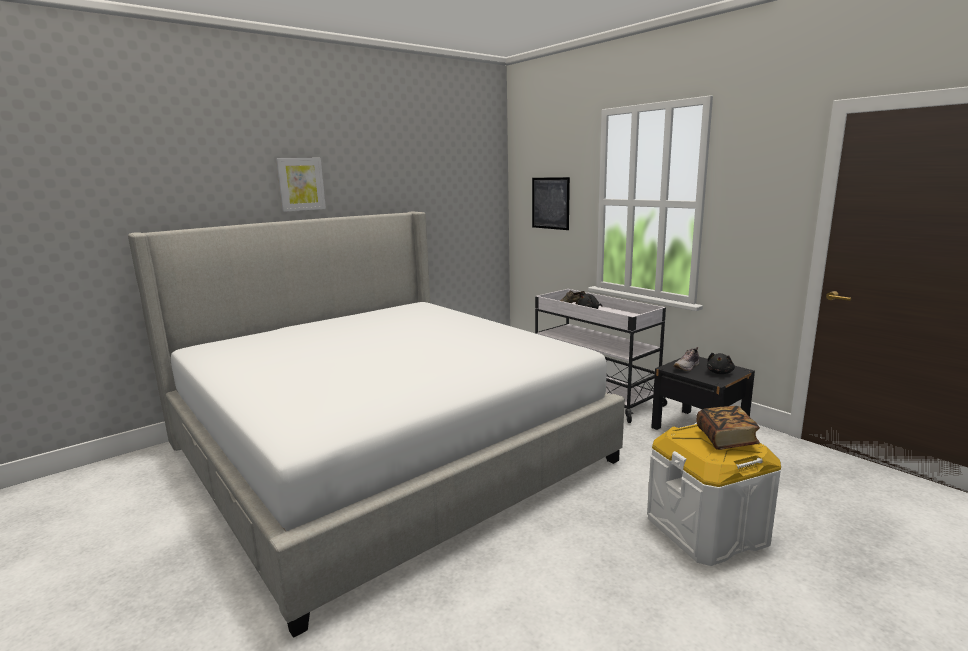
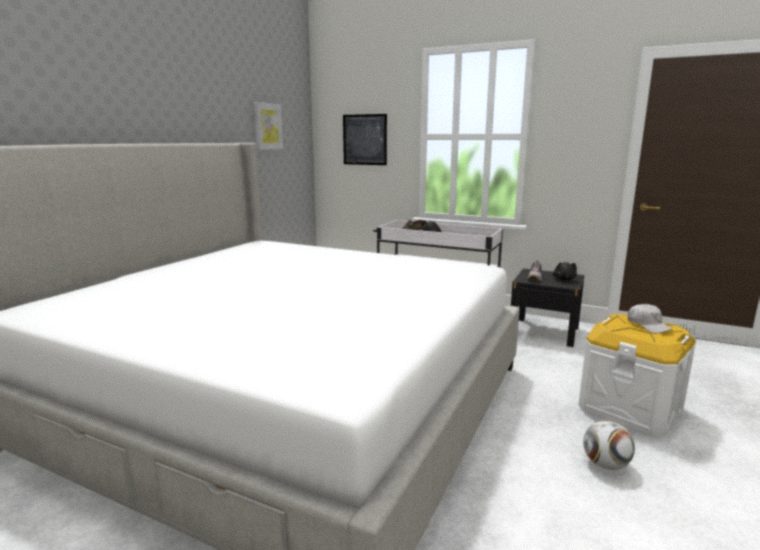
camera: 25 degrees left, 0 degrees up
(301, 184) = (122, 100): picture -> picture (267, 126)
(614, 574) = (605, 465): none -> football
(726, 439) = (648, 325): book -> white cap

